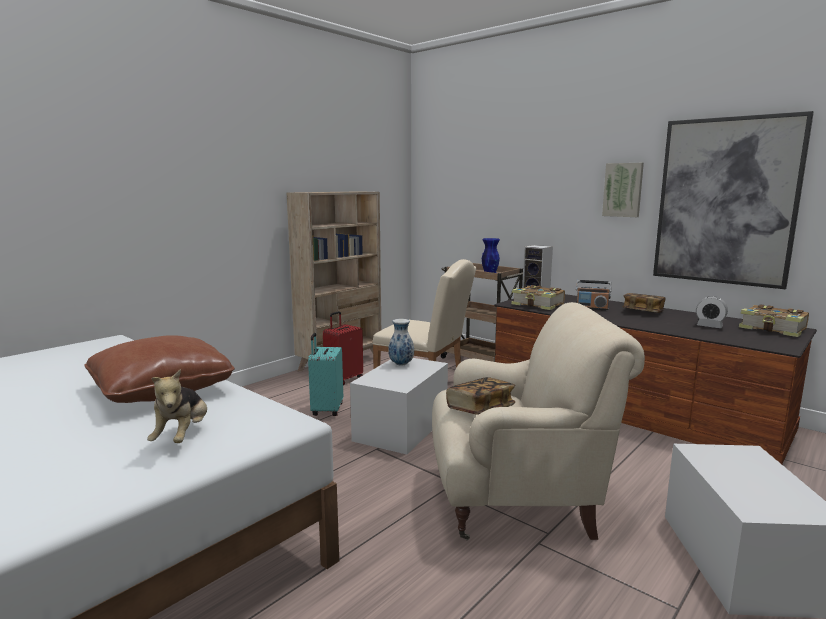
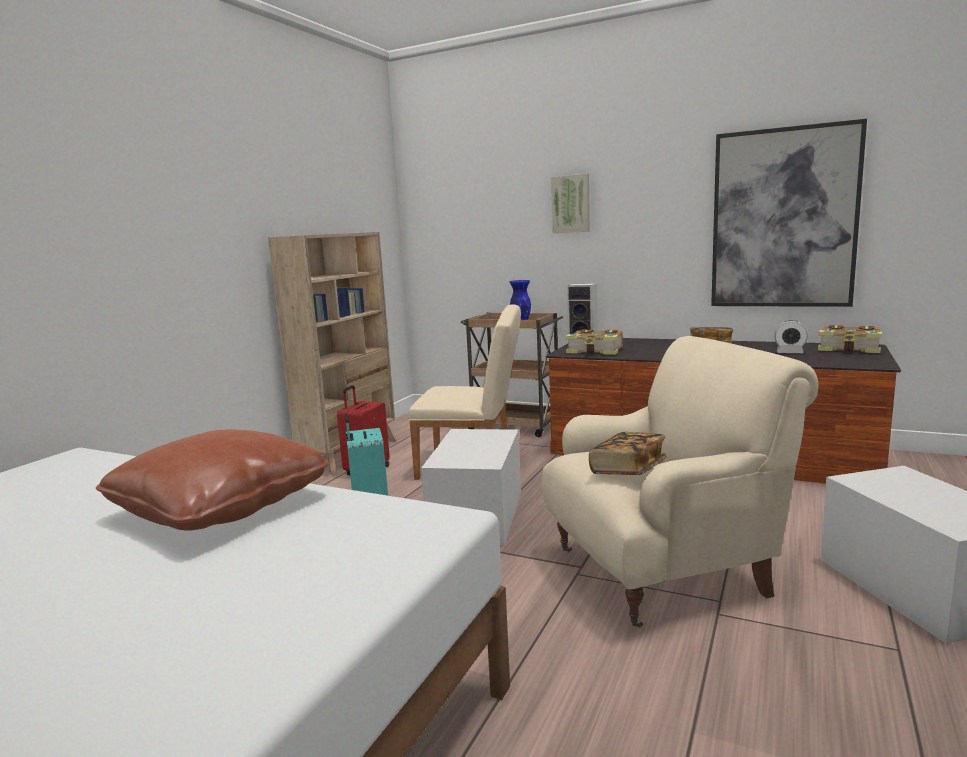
camera: 15 degrees left, 0 degrees up
(182, 436) = (316, 559): plush toy -> none
(401, 364) = (465, 438): vase -> none
(592, 308) = (655, 348): radio -> none
(623, 190) = (669, 213): picture -> picture (571, 204)

